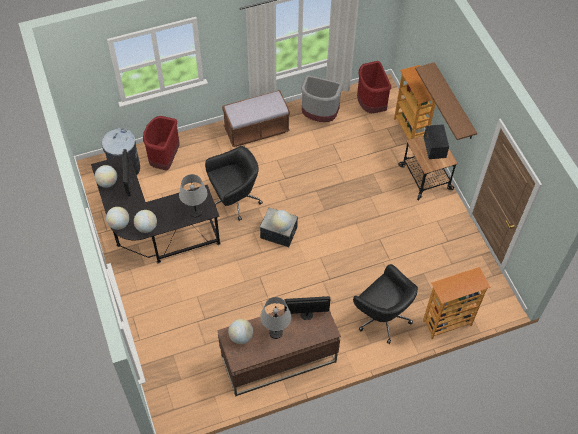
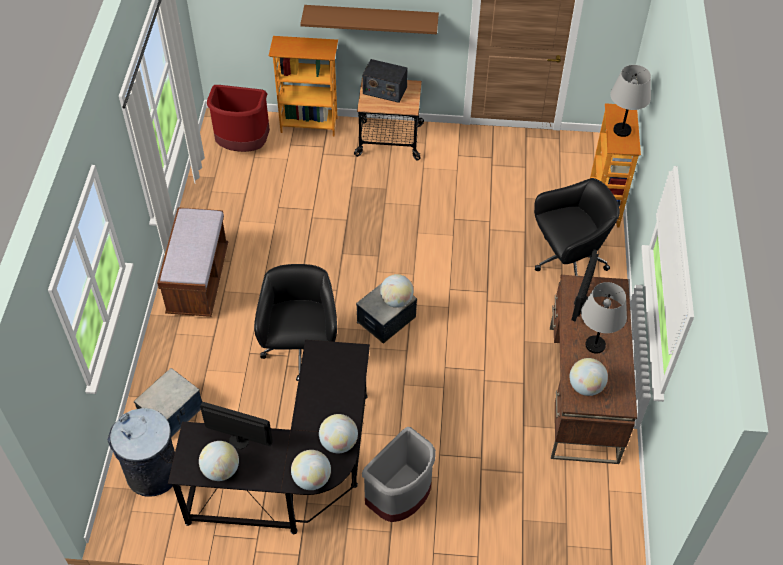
camera: 65 degrees left, 5 degrees down
(164, 159) = (172, 413): red trash can -> storage box
(196, 212) = (346, 370): grey table lamp -> grey table lamp (622, 130)
(319, 116) = (223, 203): grey trash can -> grey trash can (400, 499)

